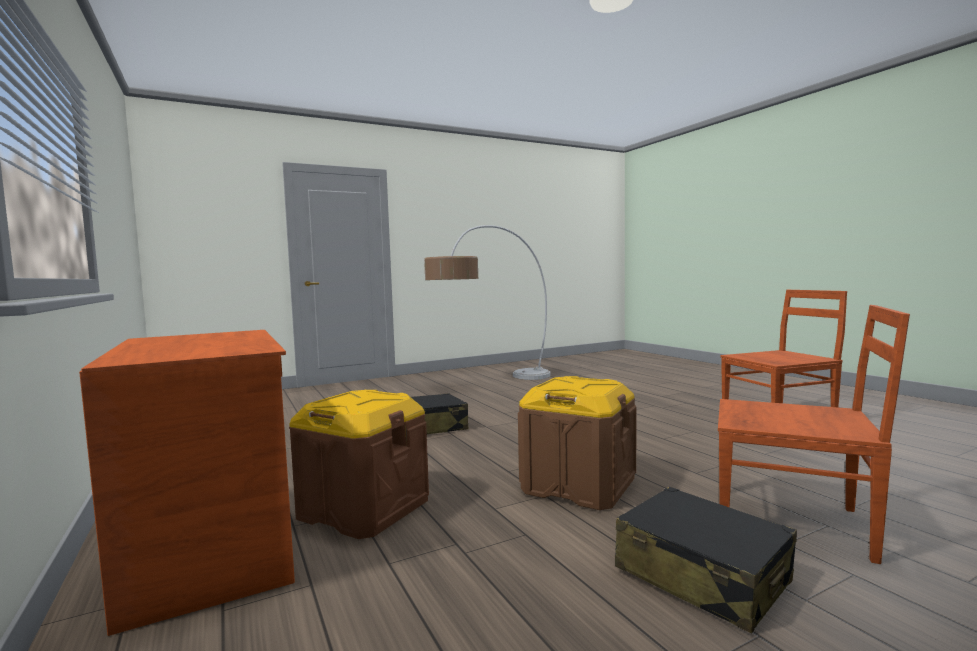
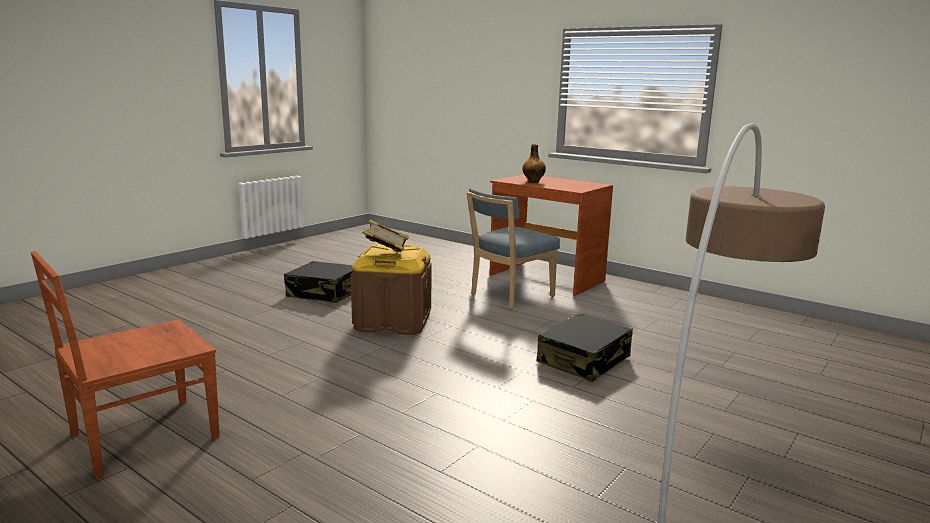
camera: 155 degrees right, 10 degrees up
(220, 344) = (533, 181): none -> bottle
(364, 509) = (509, 296): brown storage box -> blue chair
(589, 380) = (385, 255): none -> book
(795, 523) = (261, 316): brown chair -> none

